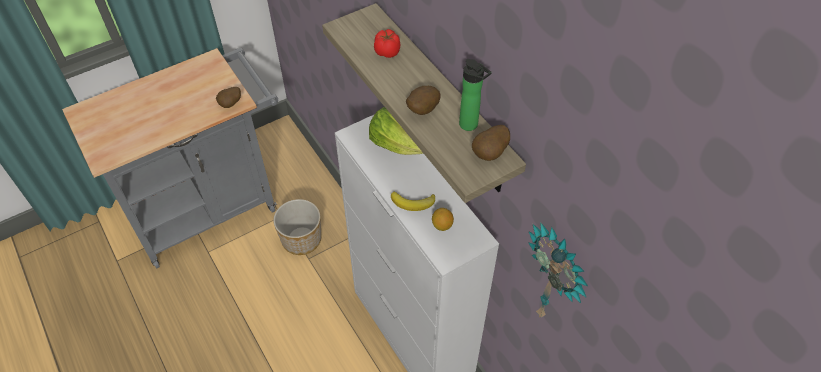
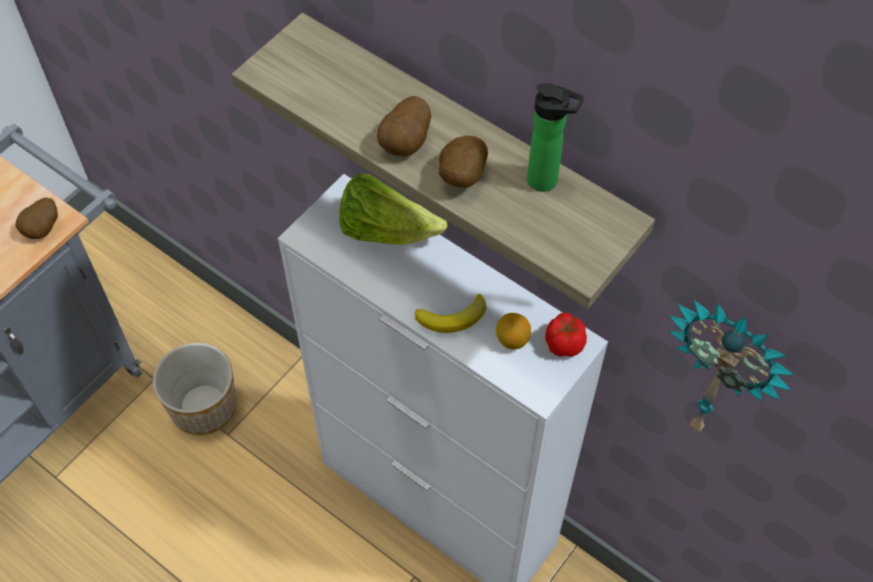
camera: 20 degrees left, 5 degrees up
(387, 51) = (361, 92): tomato -> tomato (564, 343)
(490, 154) = (596, 219): potato -> potato (406, 144)

